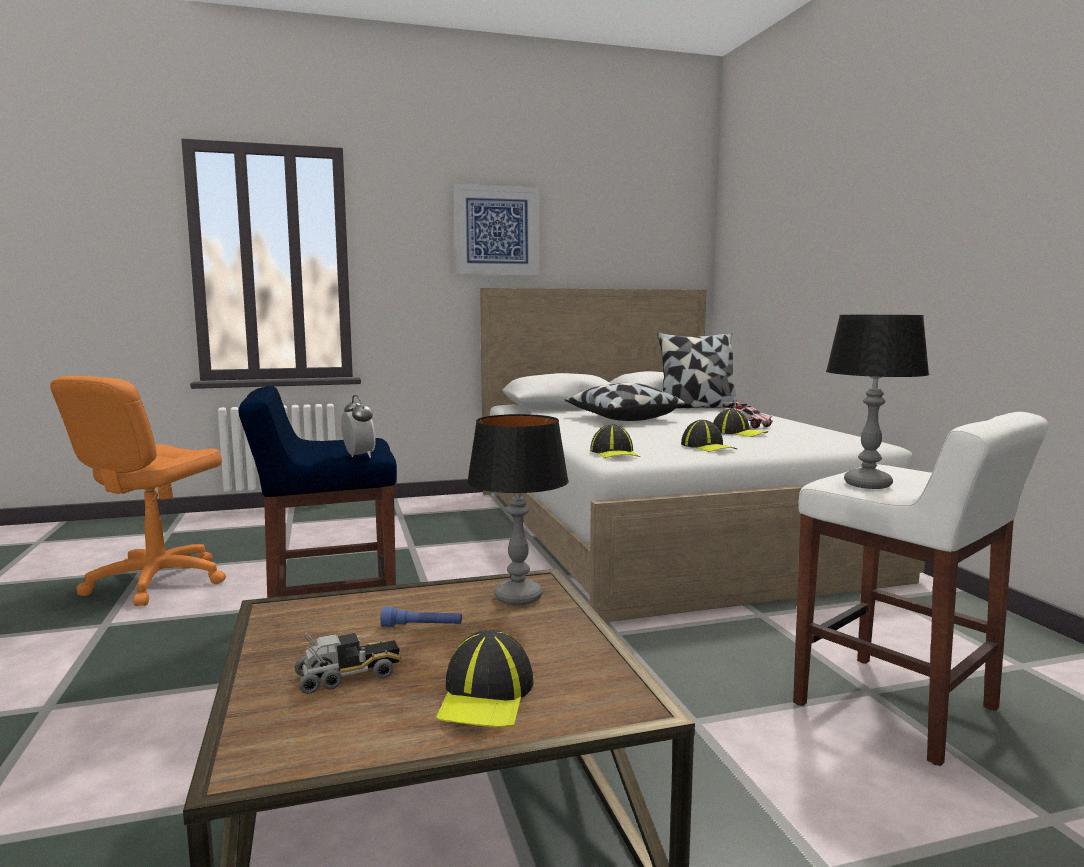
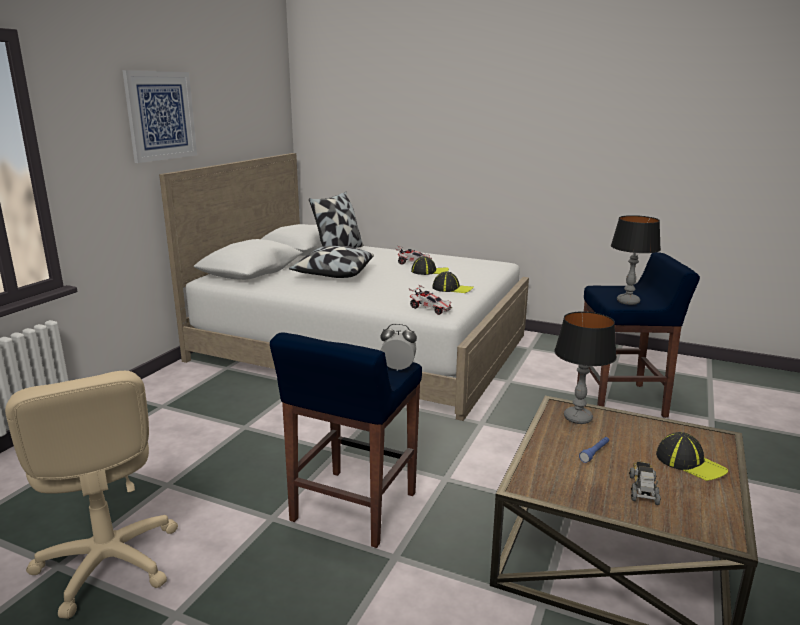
camera: 50 degrees left, 10 degrees up
(157, 581) = (108, 563): orange office chair -> beige office chair
(615, 453) = (430, 309): cap -> toy car
(898, 708) = (622, 401): white stool -> blue stool

